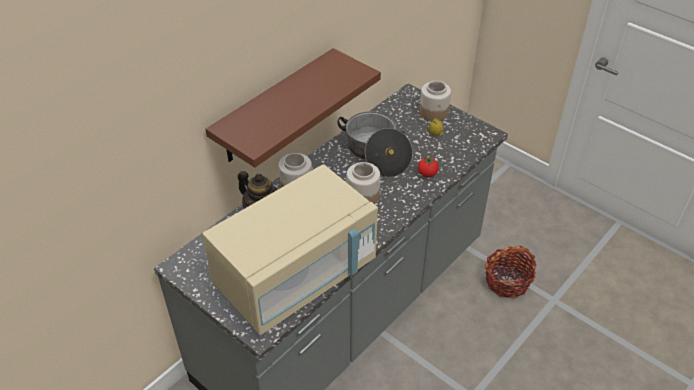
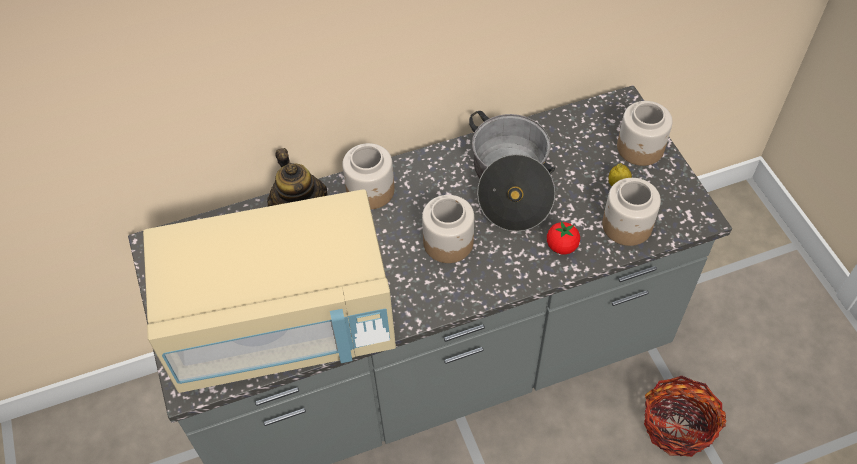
camera: 30 degrees right, 10 degrees up
(275, 107) = (357, 73): brown shelf -> none
(453, 151) = (626, 225): none -> jar

